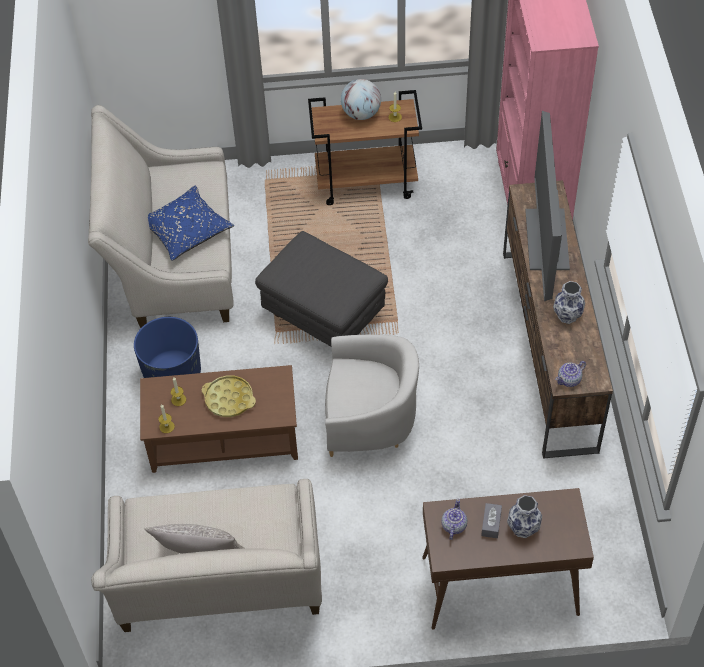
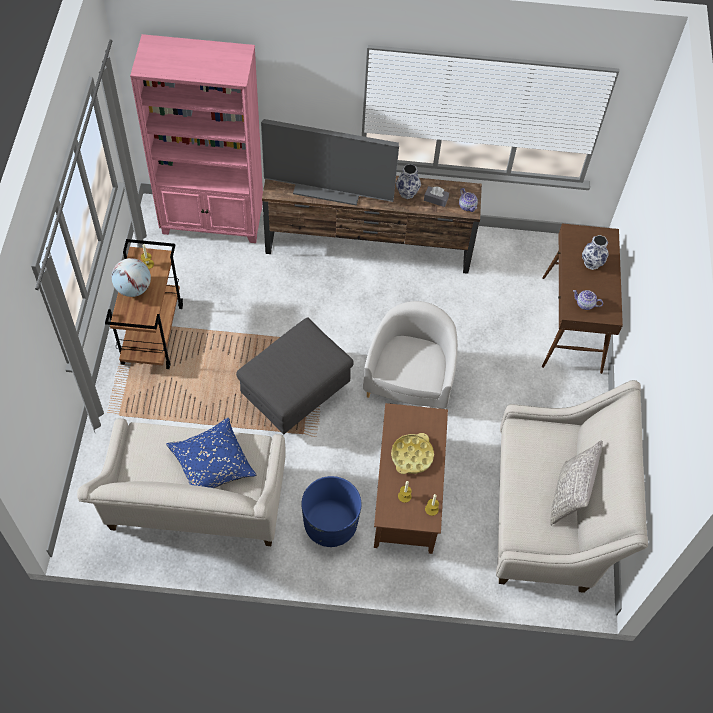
camera: 85 degrees left, 5 degrees up
(491, 524) = (586, 281): grey tissue box -> grey tissue box (436, 199)

